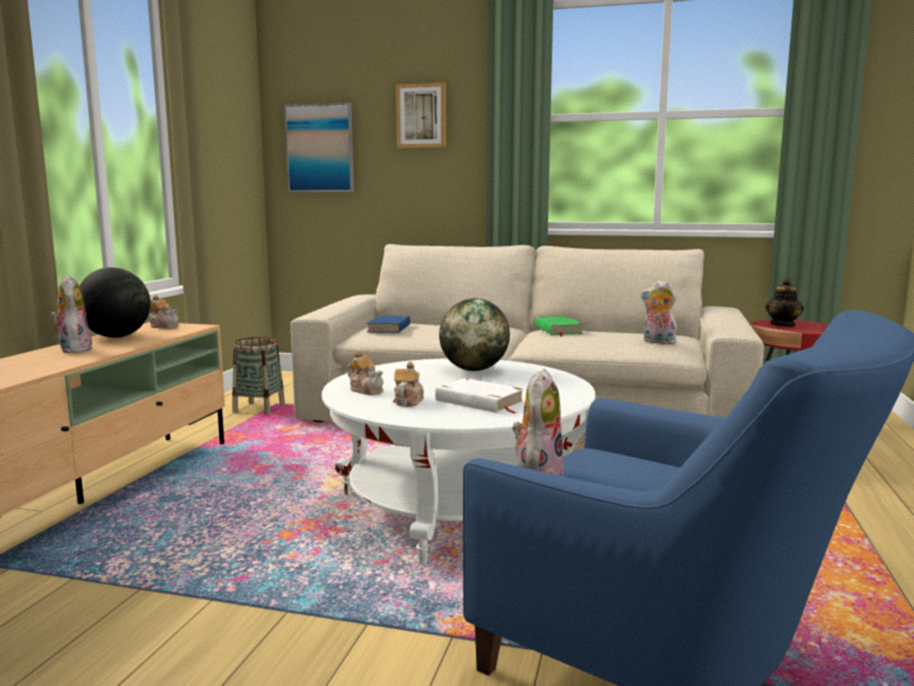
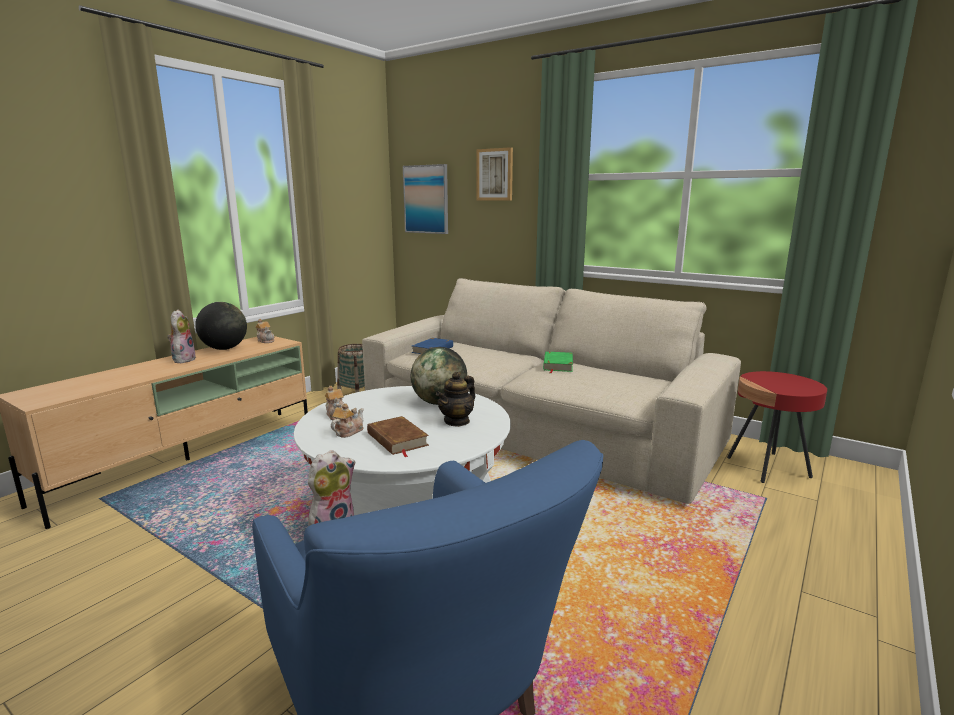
camera: 20 degrees right, 5 degrees up
(479, 401) = (397, 439): white book -> brown book
(657, 342) = (625, 389): plush toy -> none
(783, 325) = (771, 380): teapot -> teapot (457, 421)

